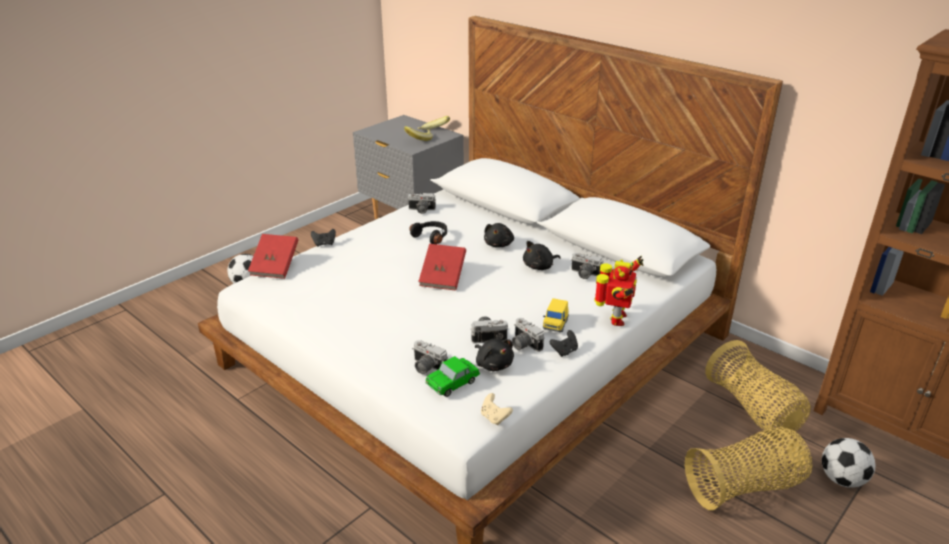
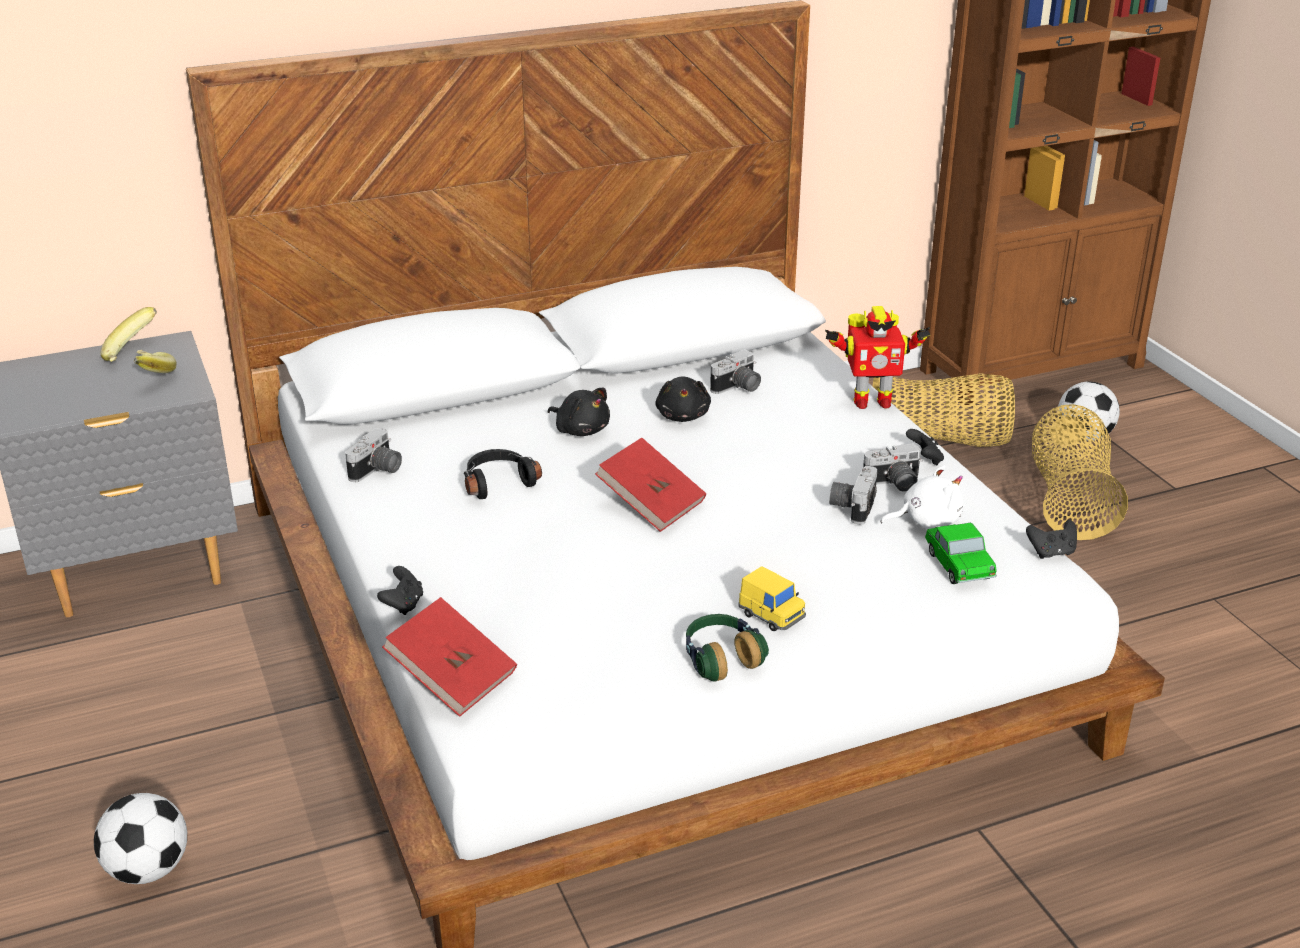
camera: 65 degrees left, 0 degrees up
(324, 328) = (721, 659): none -> headphones
(426, 367) = (904, 579): camera -> none
(493, 364) = (926, 521): black plush toy -> white plush toy
(494, 418) = (1051, 552): beige game controller -> black game controller
(555, 324) = (857, 446): yellow toy car -> yellow toy car (771, 615)
(615, 319) = (870, 401): toy robot -> toy robot turned 135 degrees clockwise

